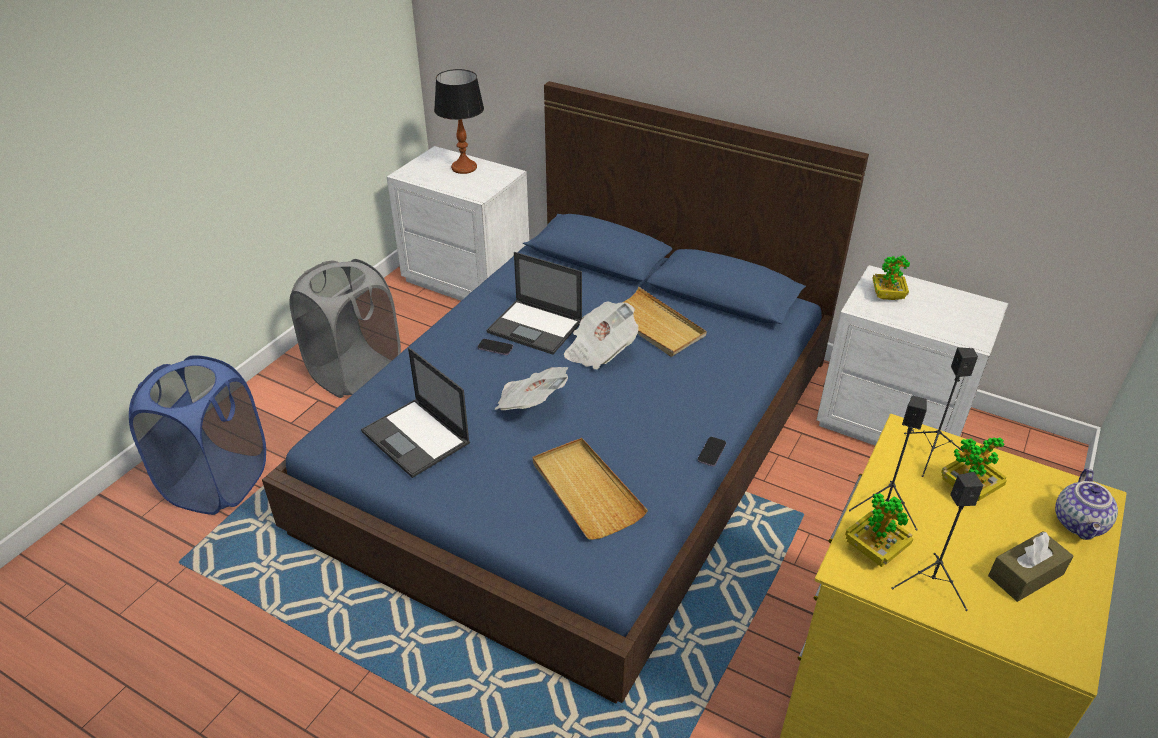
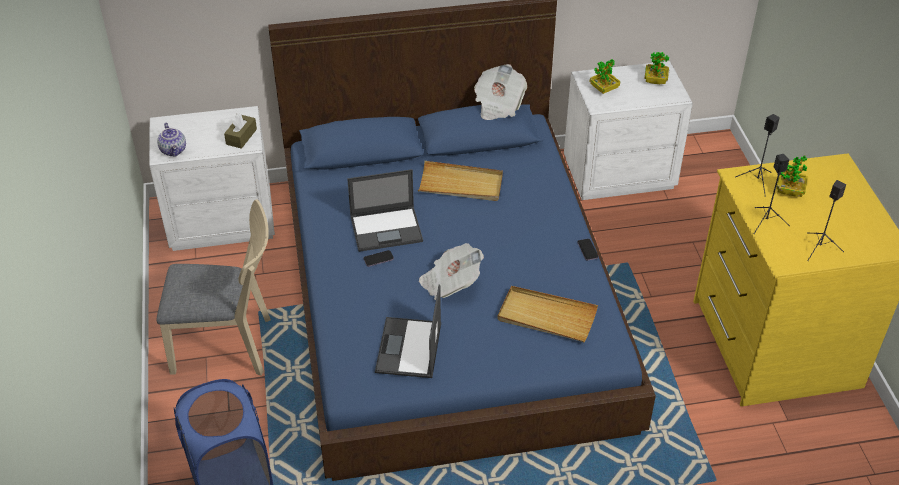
camera: 40 degrees left, 5 degrees up
(355, 374) = (230, 346): grey laundry basket -> beige chair
(417, 438) = (409, 349): laptop -> laptop turned 90 degrees clockwise
(464, 167) = (204, 126): table lamp -> none
(599, 350) = (448, 222): newspaper -> newspaper (498, 105)
(874, 550) = (783, 247): potted plant -> potted plant (655, 81)
(1025, 575) = (848, 220): brown tissue box -> brown tissue box (241, 137)
(1080, 524) = (846, 181): teapot -> teapot (174, 150)

